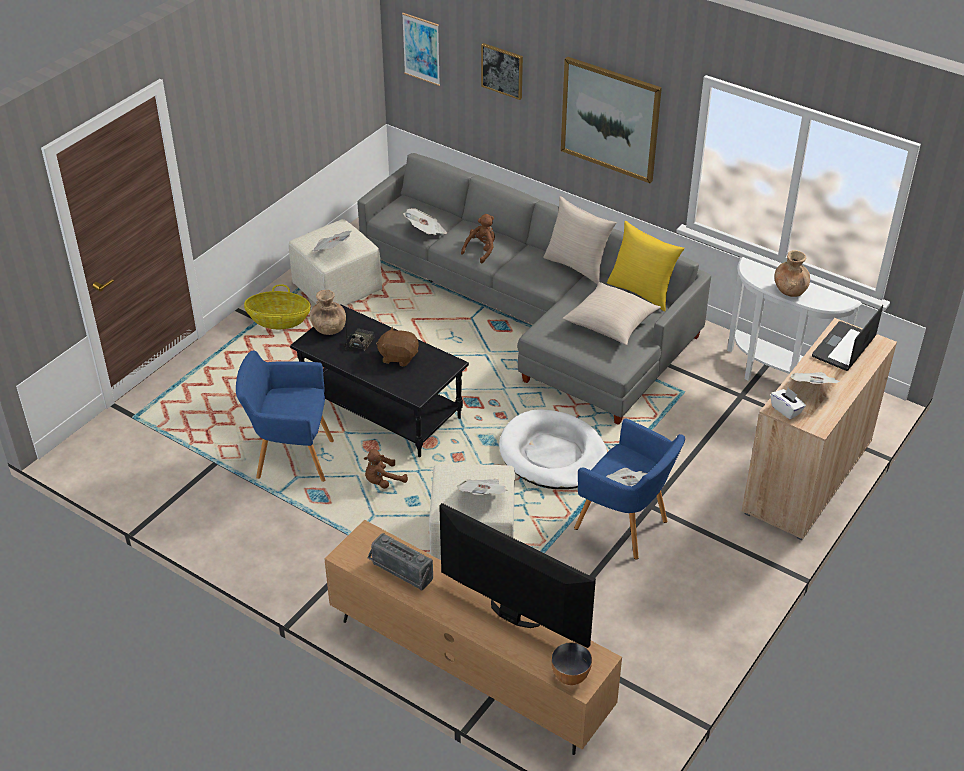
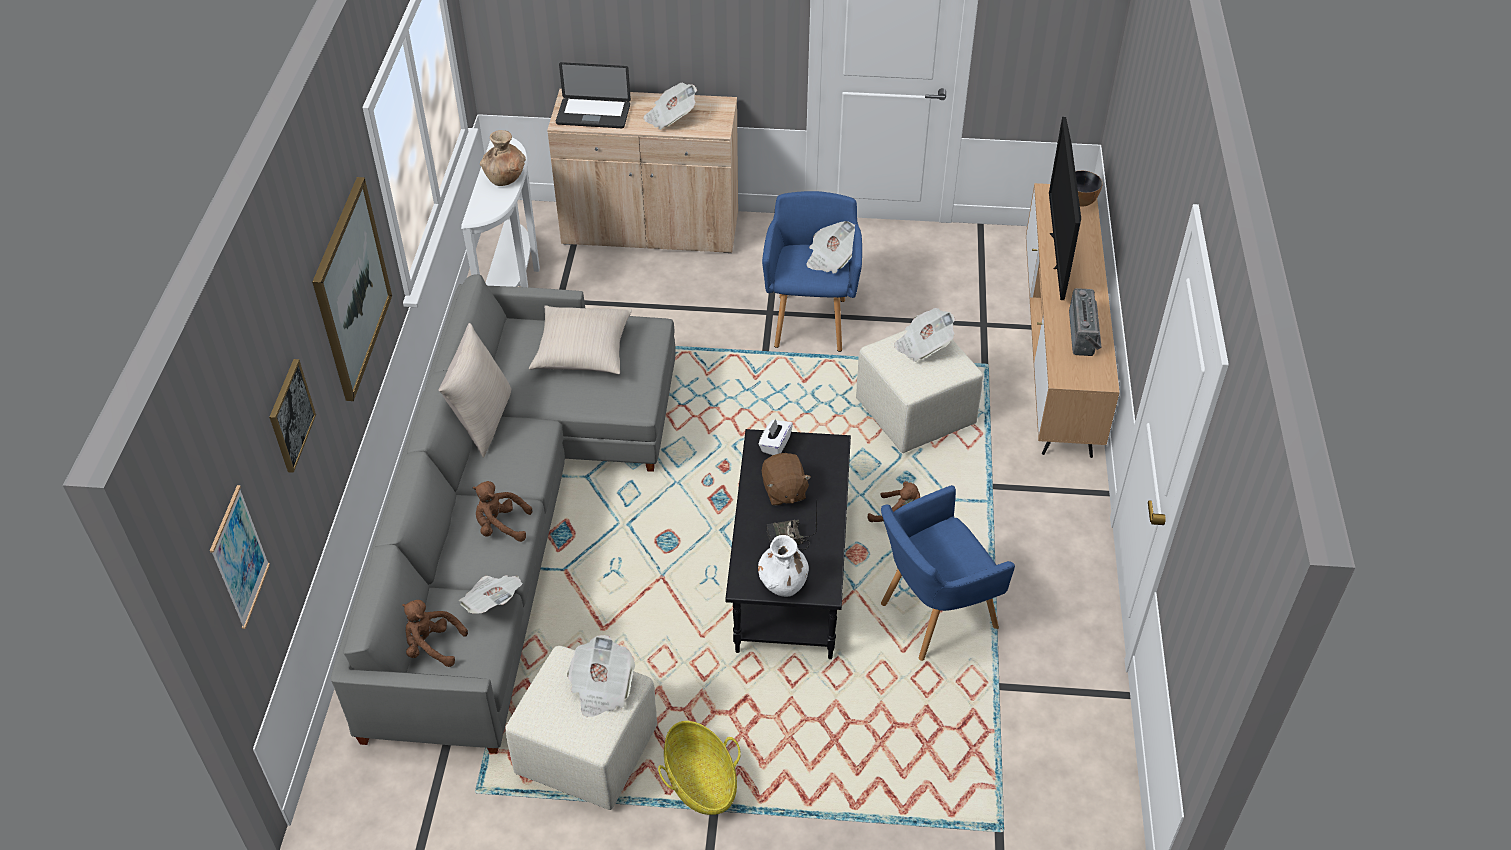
camera: 120 degrees left, 5 degrees up
(290, 458) = (933, 617): blue armchair -> blue armchair turned 90 degrees clockwise
(328, 329) = (783, 583): brown vase -> white vase
(415, 206) = (432, 646): none -> brown plush toy
(553, 454) = (752, 403): white dog bed -> none
(642, 292) = (502, 349): yellow pillow -> none
(786, 410) = (715, 125): white tissue box -> white tissue box (775, 445)

